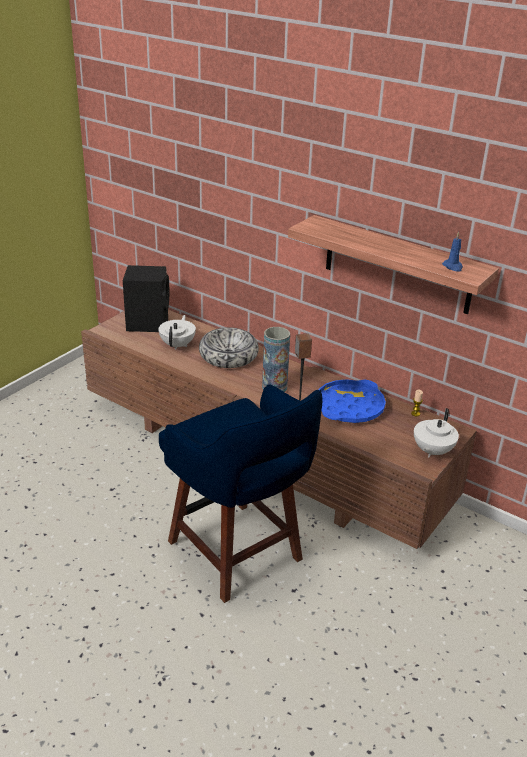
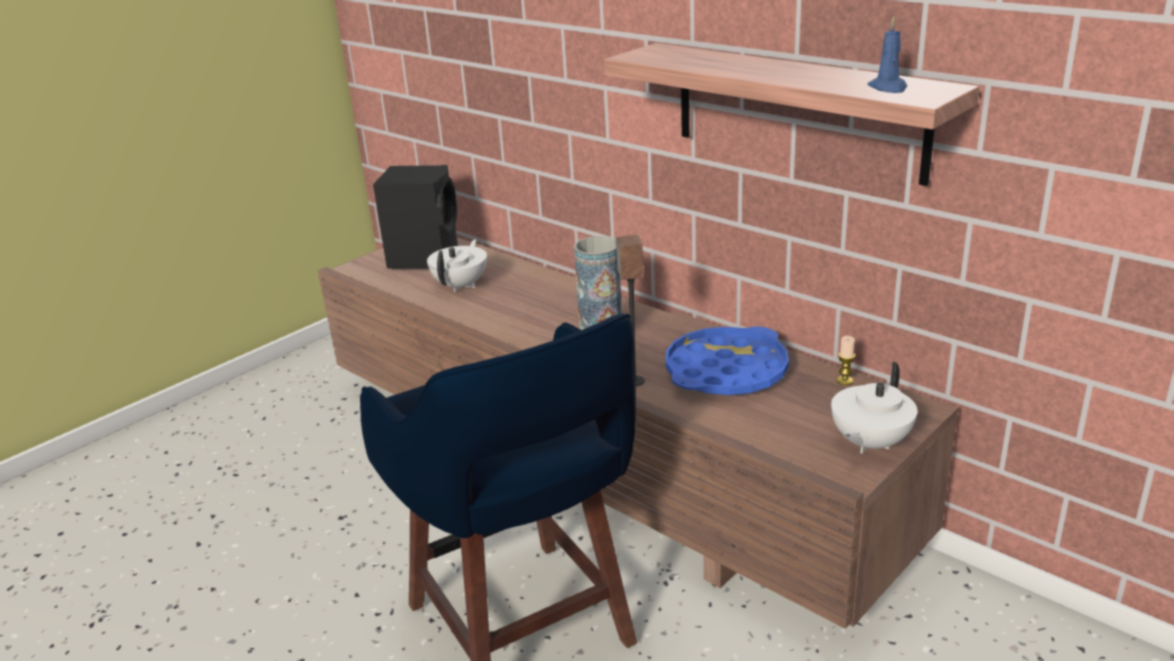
camera: 10 degrees right, 5 degrees down
(228, 356) = (537, 299): bowl -> none

